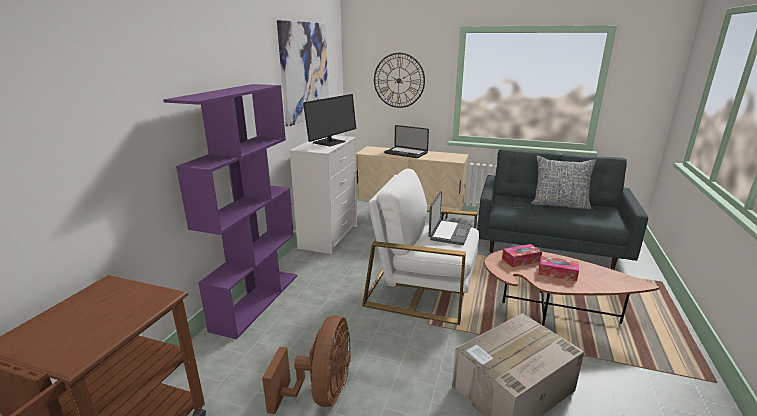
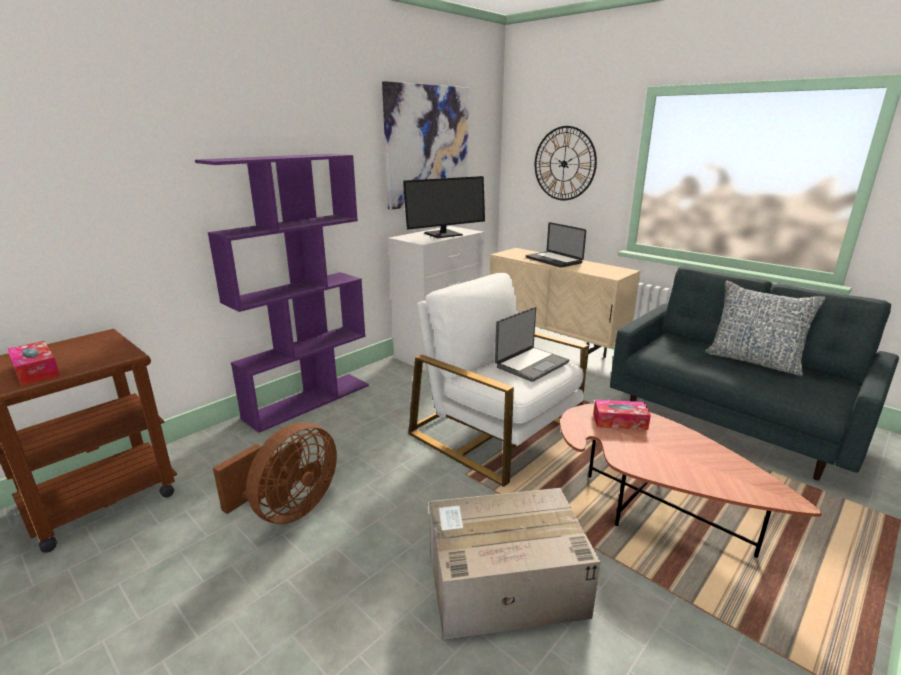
camera: 25 degrees right, 0 degrees up
(557, 273) = (658, 450): tissue box -> tissue box (36, 371)

